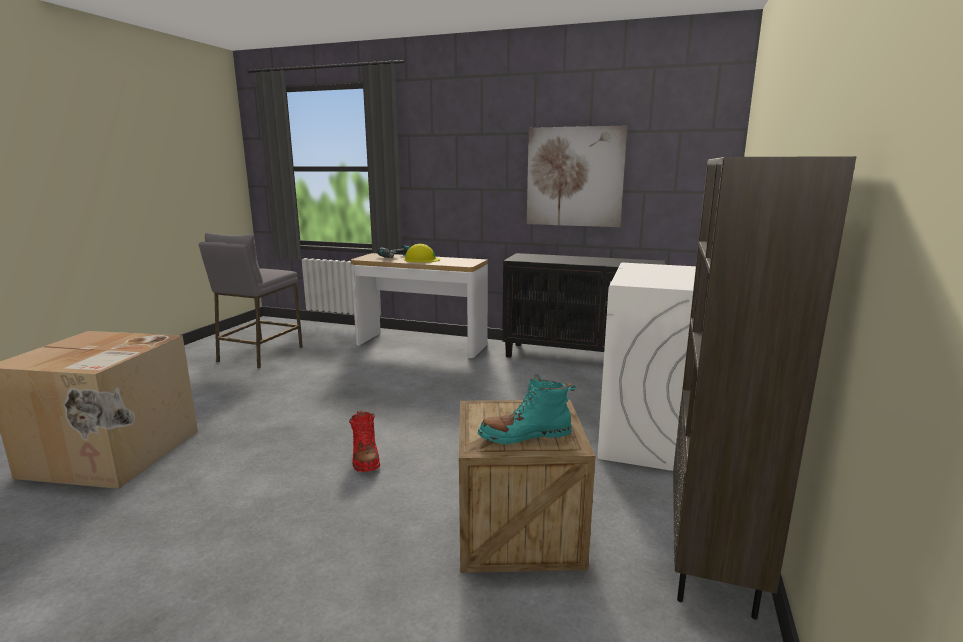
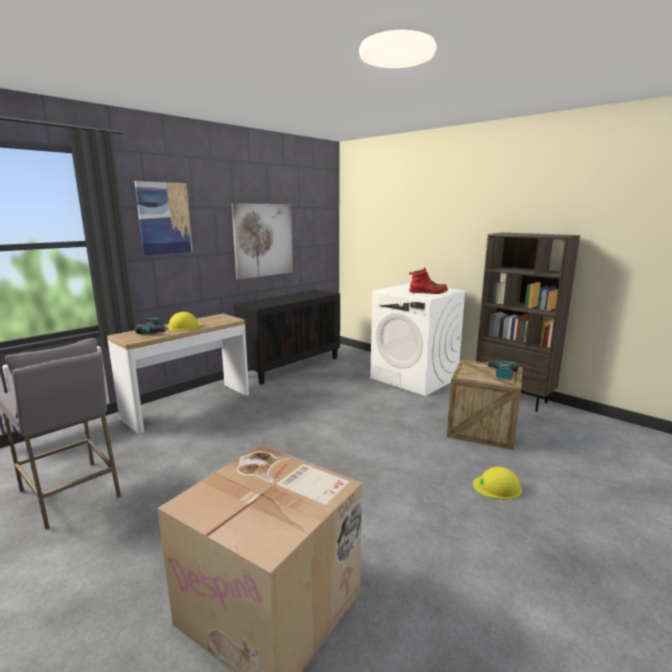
camera: 65 degrees left, 0 degrees up
(325, 561) = (497, 487): none -> yellow hard hat
(365, 458) = (382, 459): red boot -> red boot (428, 292)
(447, 146) = (164, 218): none -> picture
(525, 436) = (500, 373): turquoise boot -> power drill

